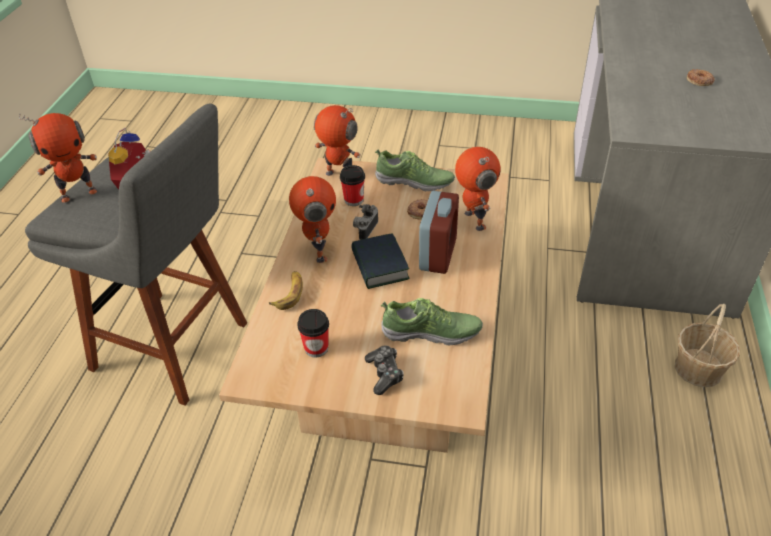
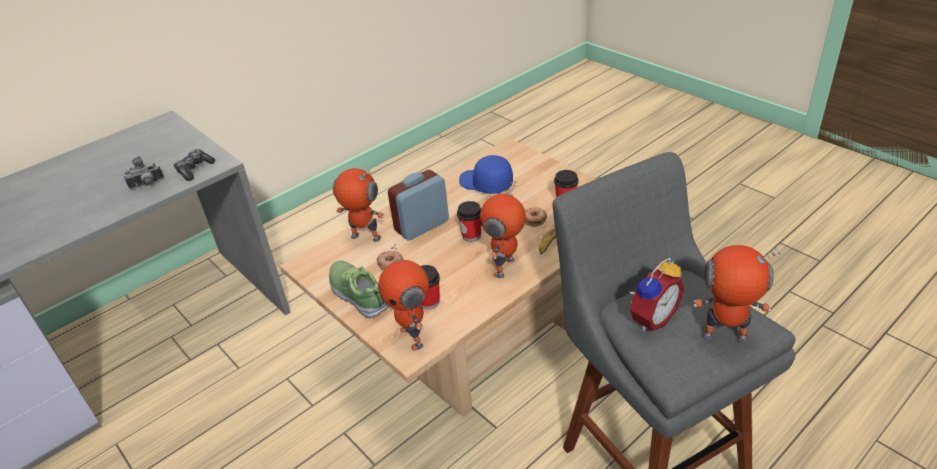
camera: 140 degrees left, 5 degrees down
(365, 229) = (450, 269): camera -> camera (147, 185)
(379, 266) = (471, 235): book -> cup
(384, 374) = (536, 175): game controller -> game controller (195, 169)
(431, 332) = (485, 184): shoe -> blue cap
(473, 220) = (365, 238): toy robot -> toy robot turned 90 degrees clockwise
(699, 81) = (90, 180): donut -> donut (534, 219)
(699, 368) = (293, 240): basket -> none

